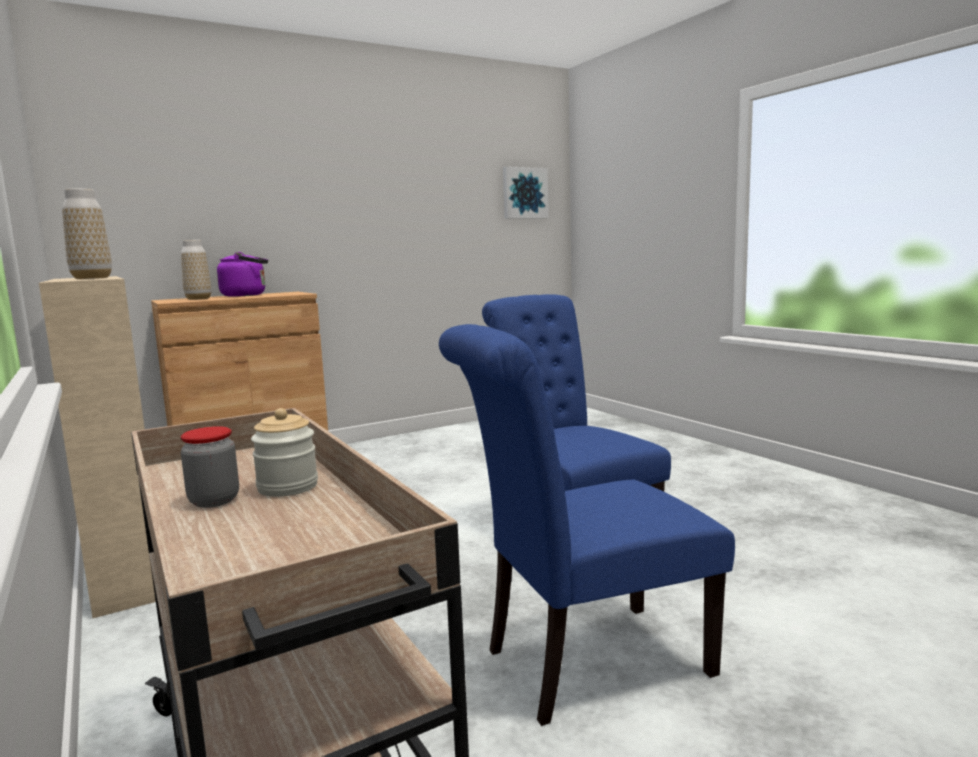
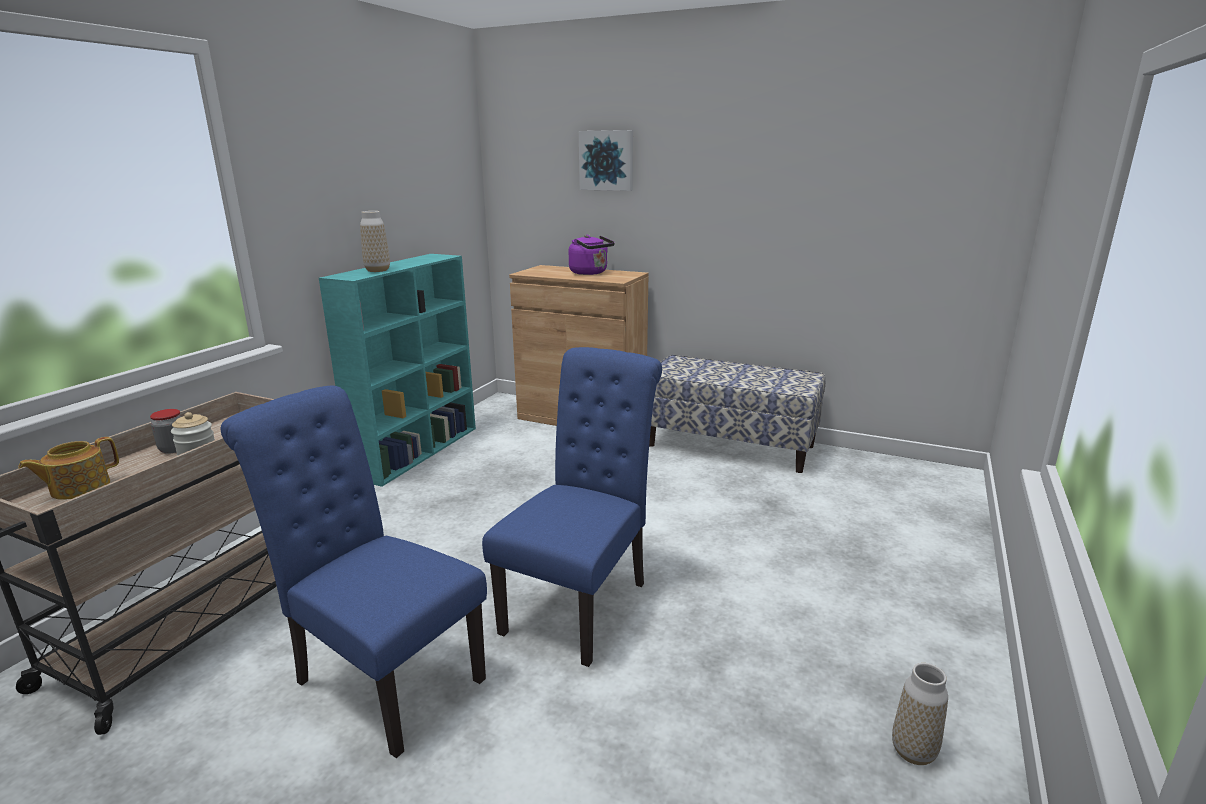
camera: 55 degrees right, 10 degrees up
(125, 559) = (418, 451): beige bookcase -> turquoise bookcase
(198, 299) = (550, 272): vase -> vase (913, 752)
(251, 561) = (79, 488): none -> teapot
(423, 441) = (730, 445): none -> bench
(524, 193) = (953, 177): picture -> picture (607, 160)

